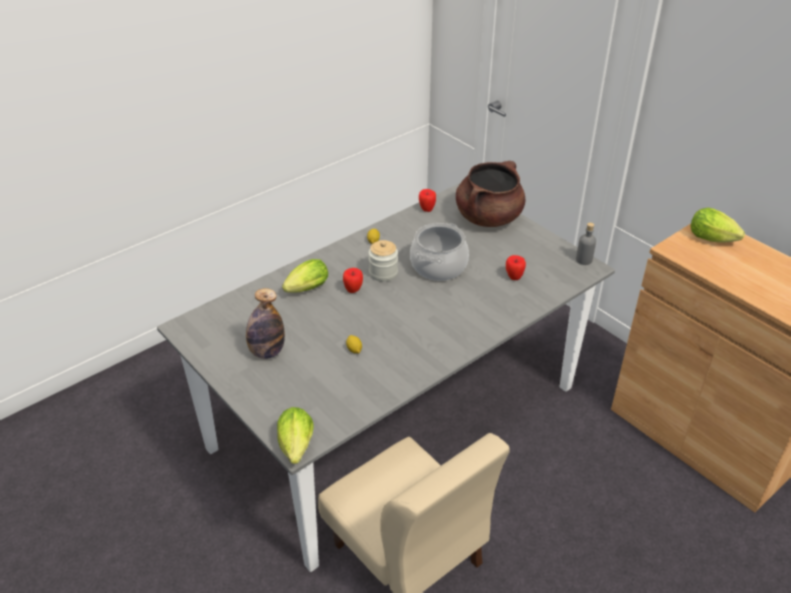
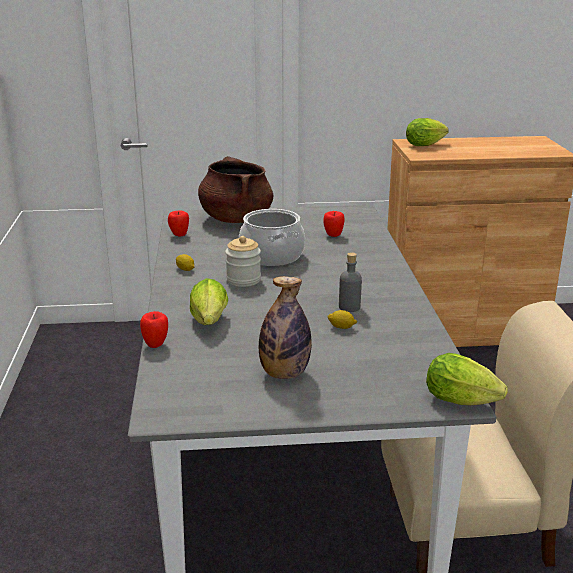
camera: 55 degrees left, 15 degrees down
(353, 290) = (248, 301): apple -> apple (156, 345)
(584, 260) = (348, 209): grey bottle -> grey bottle (349, 307)

